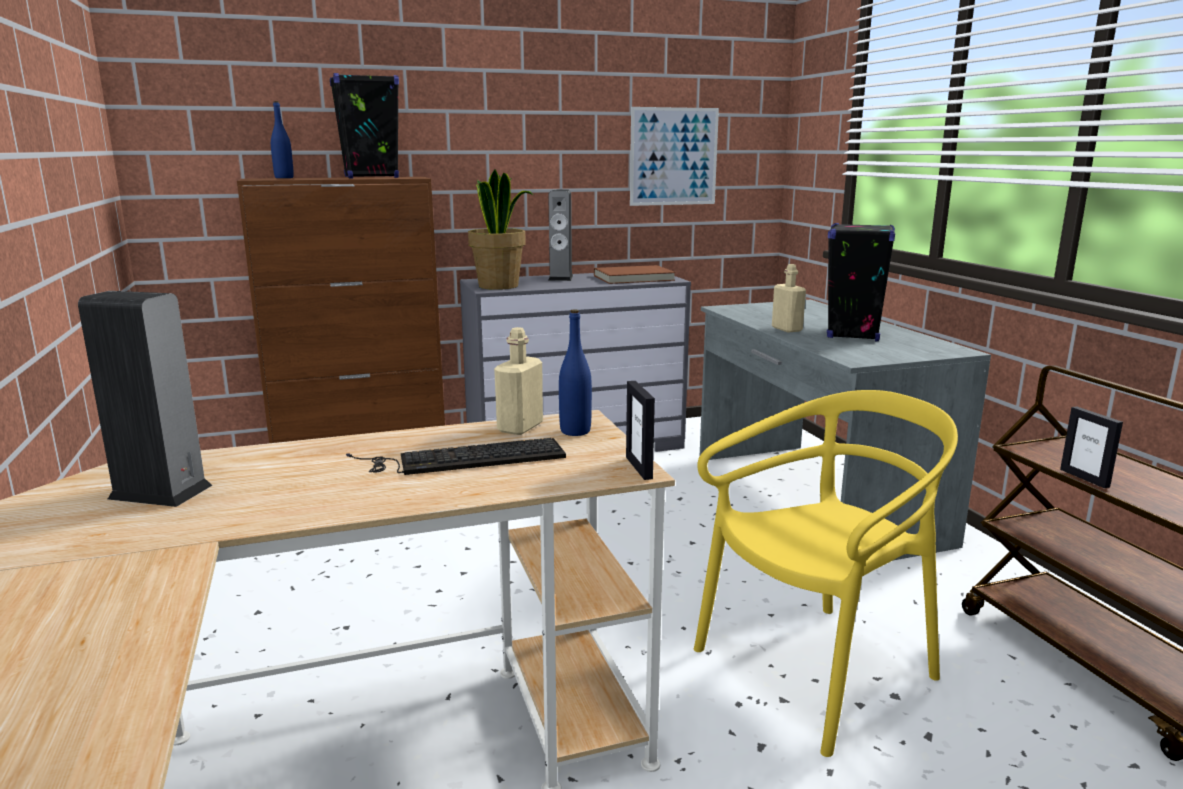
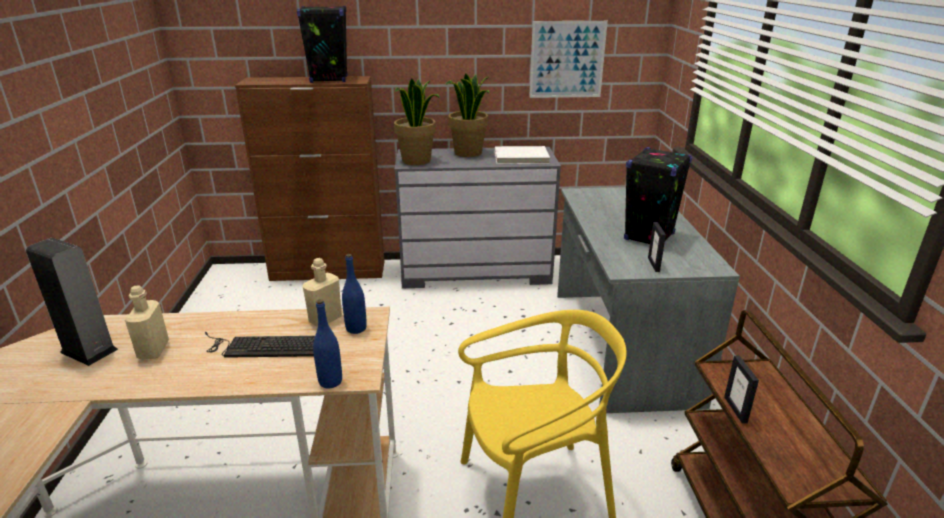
camera: 15 degrees right, 10 degrees up
(284, 178) = (272, 78): blue bottle -> blue bottle (330, 381)
(560, 278) = (468, 153): speaker -> potted plant
(634, 278) = (521, 158): brown book -> white book
(639, 468) = (366, 374): picture frame -> picture frame (654, 265)
(786, 329) = (602, 225): beige bottle -> beige bottle (153, 350)

